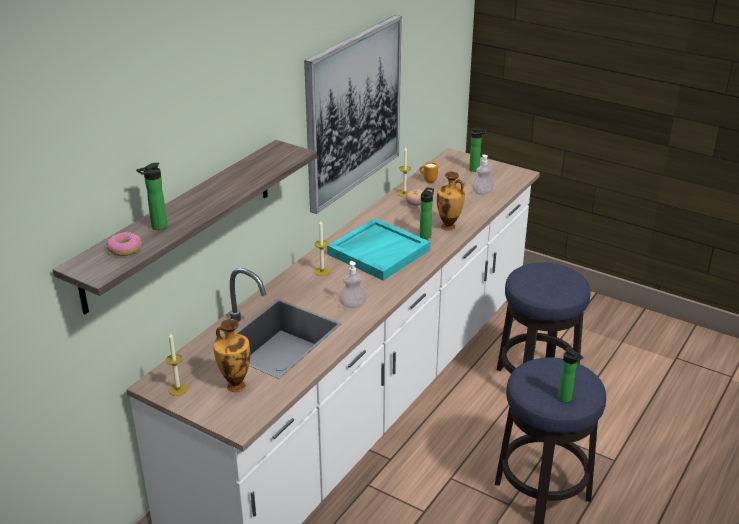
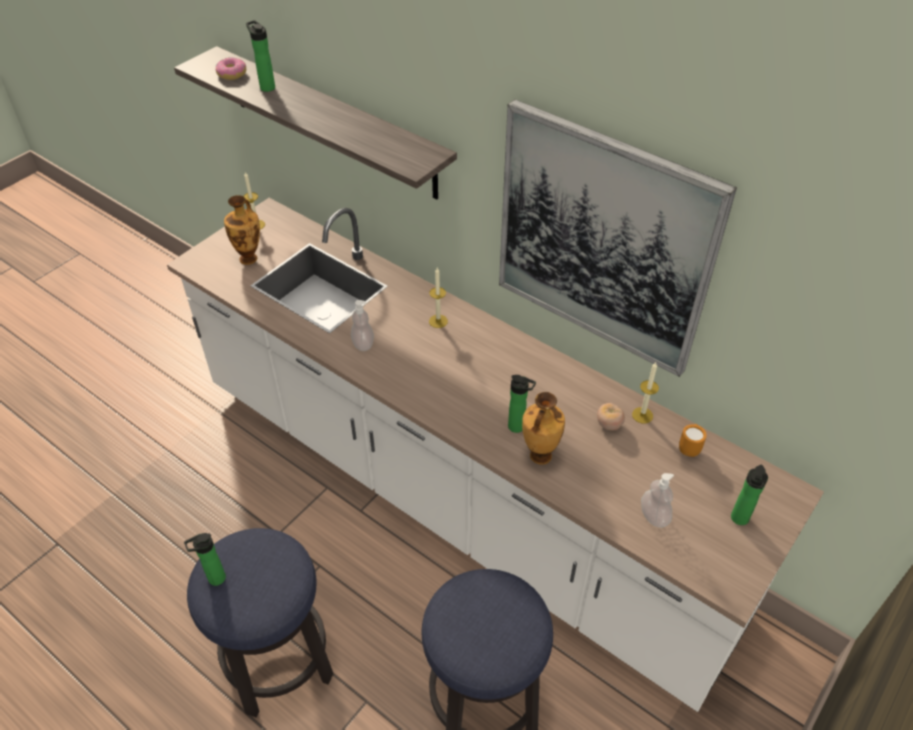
camera: 95 degrees right, 15 degrees up
(378, 251) = (478, 374): turquoise tray -> none

